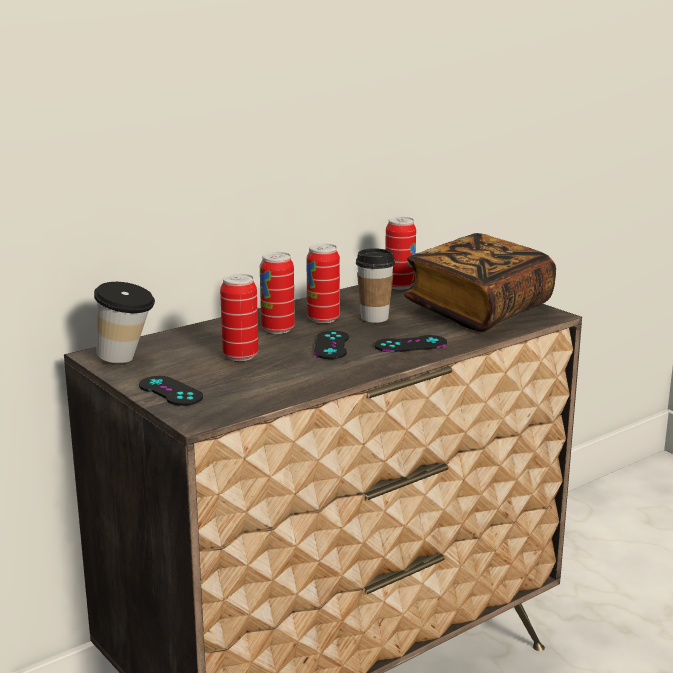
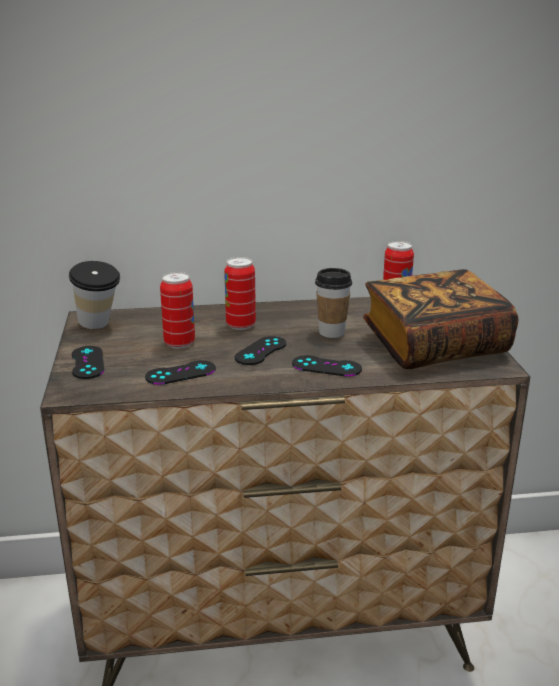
camera: 30 degrees right, 5 degrees up
(283, 378) = (180, 373): none -> black game controller
(323, 319) = (289, 324): can -> none

